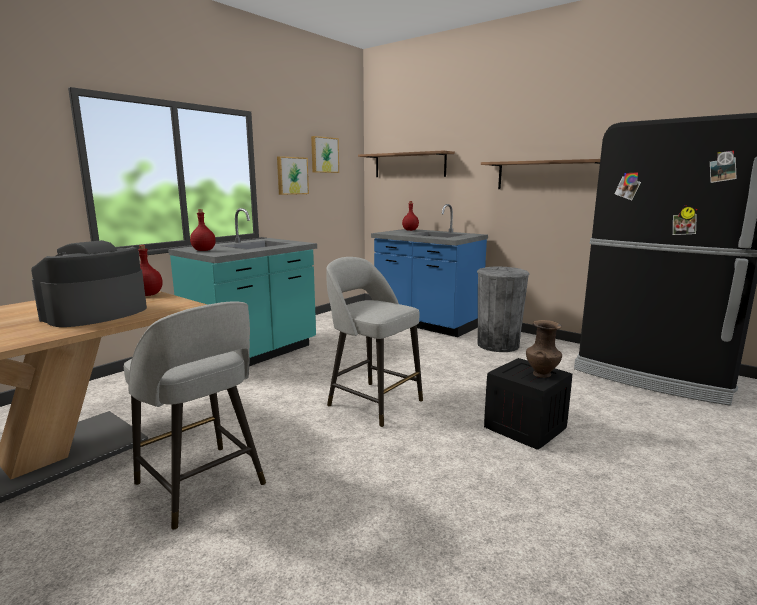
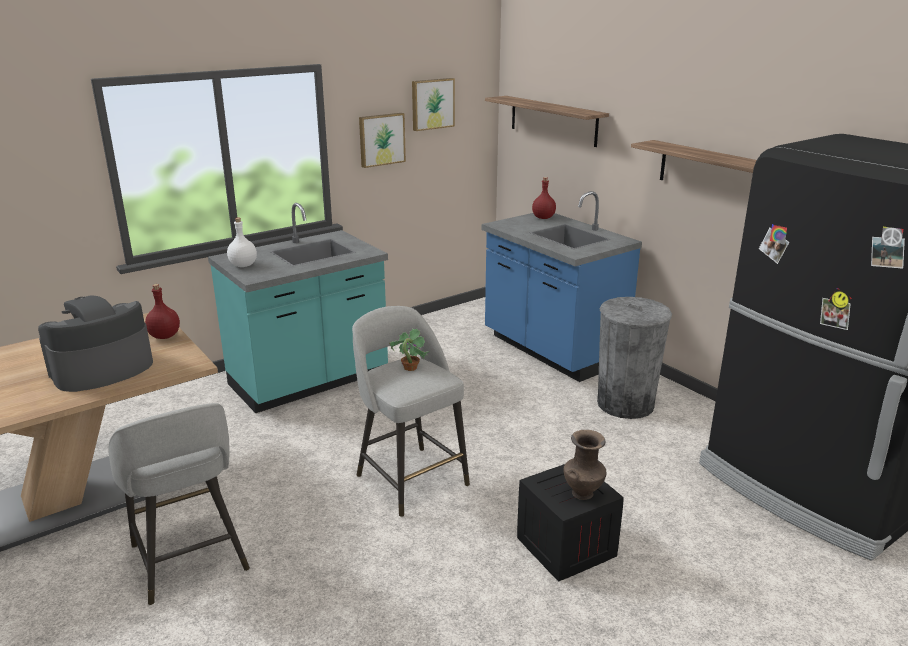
camera: 15 degrees right, 10 degrees up
(204, 250) = (244, 265): red bottle -> white bottle
(372, 303) = (409, 368): none -> potted plant

